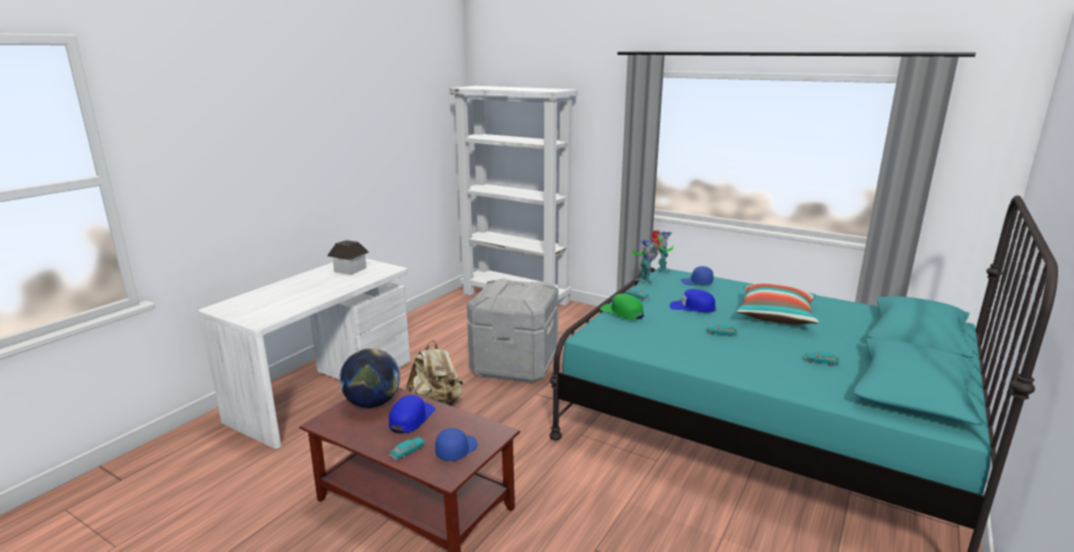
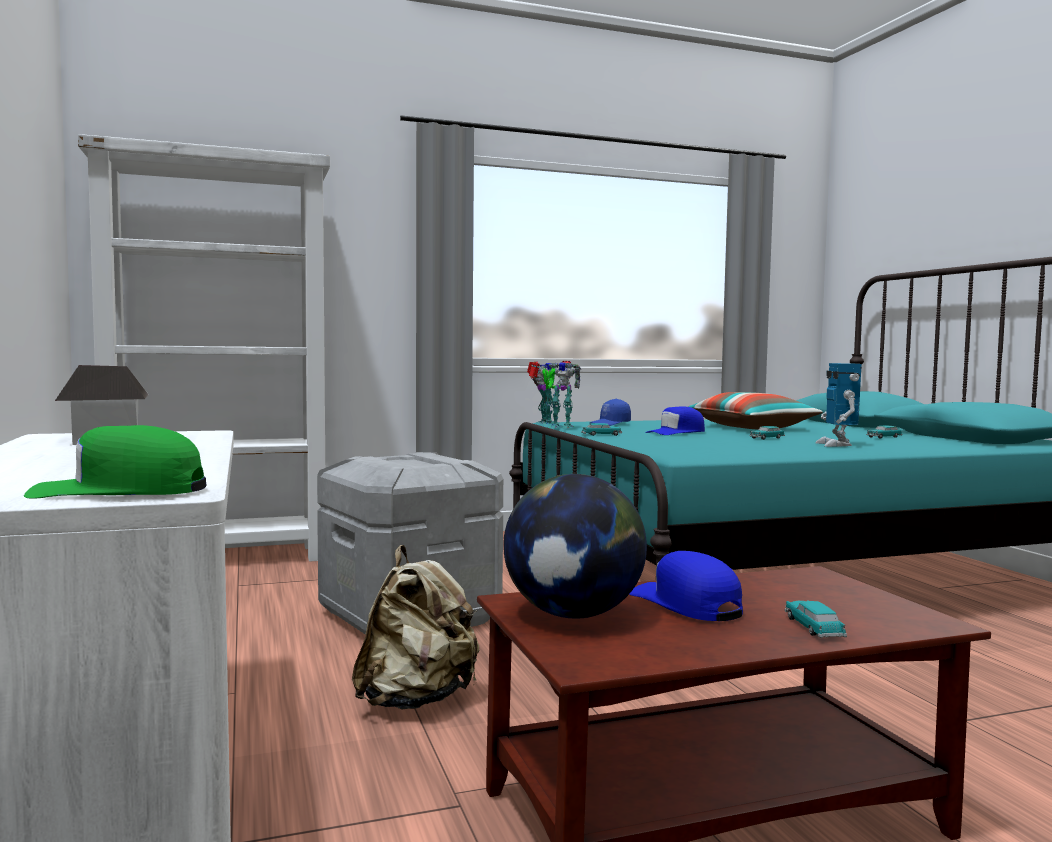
camera: 50 degrees left, 15 degrees down
(456, 450) = (845, 602): blue cap -> none
(622, 312) = (640, 440): green cap -> green cap (120, 491)
(733, 358) = (837, 445): none -> toy robot

